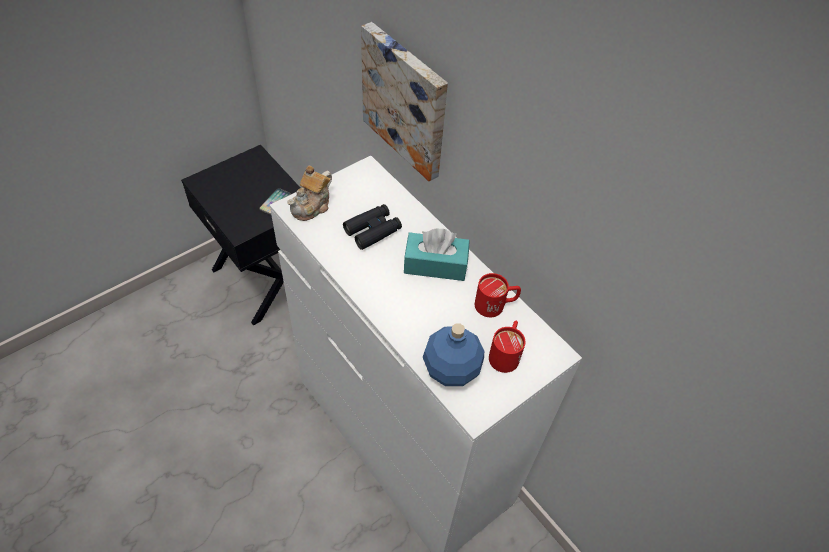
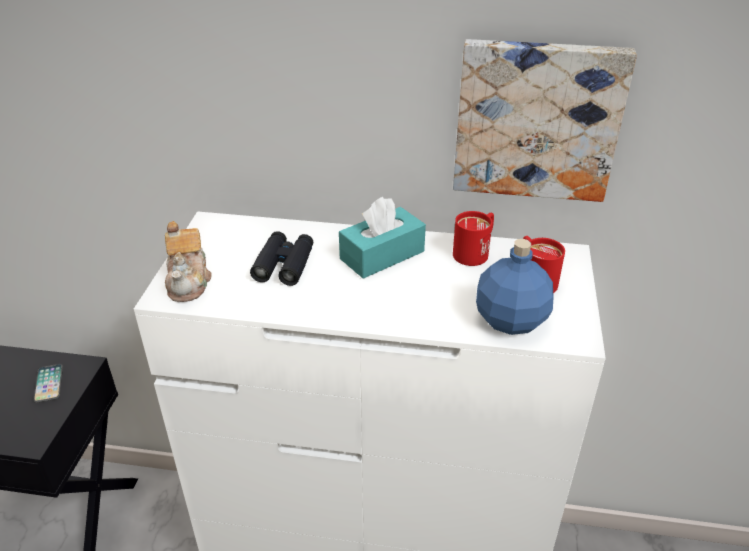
camera: 40 degrees left, 15 degrees down
(406, 100) = (240, 98): picture -> picture (537, 119)

